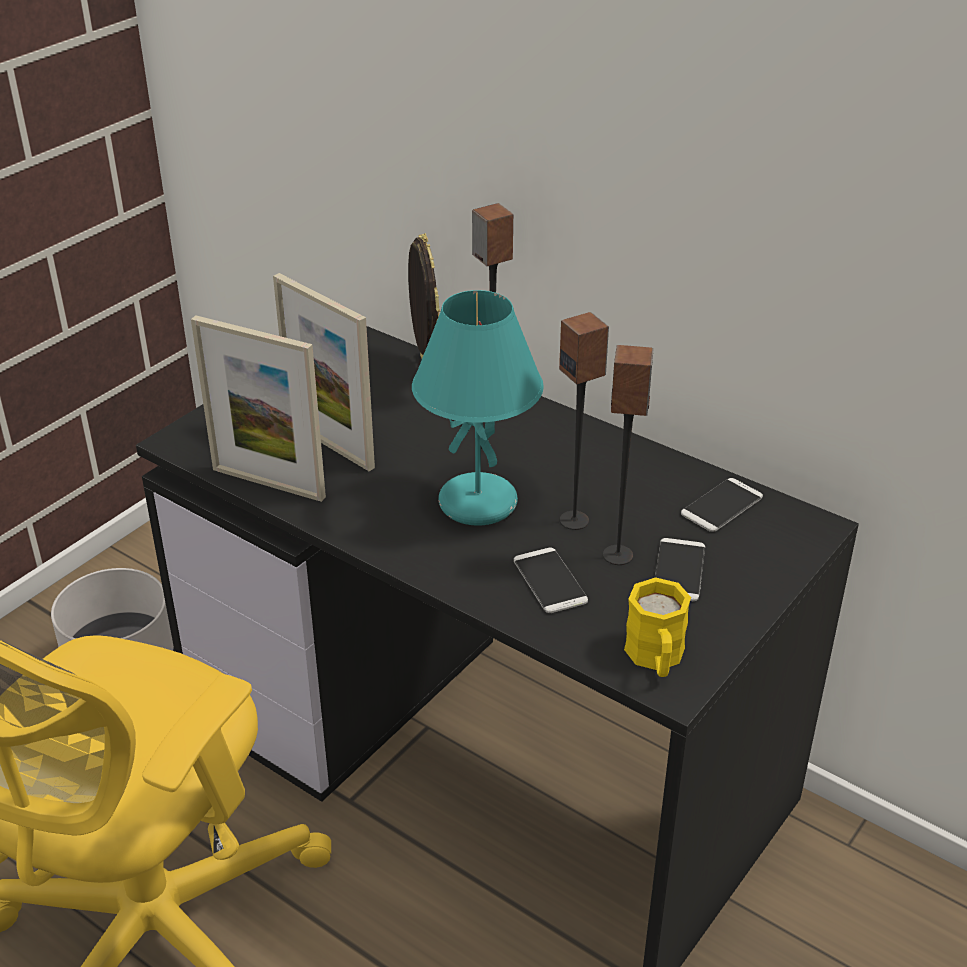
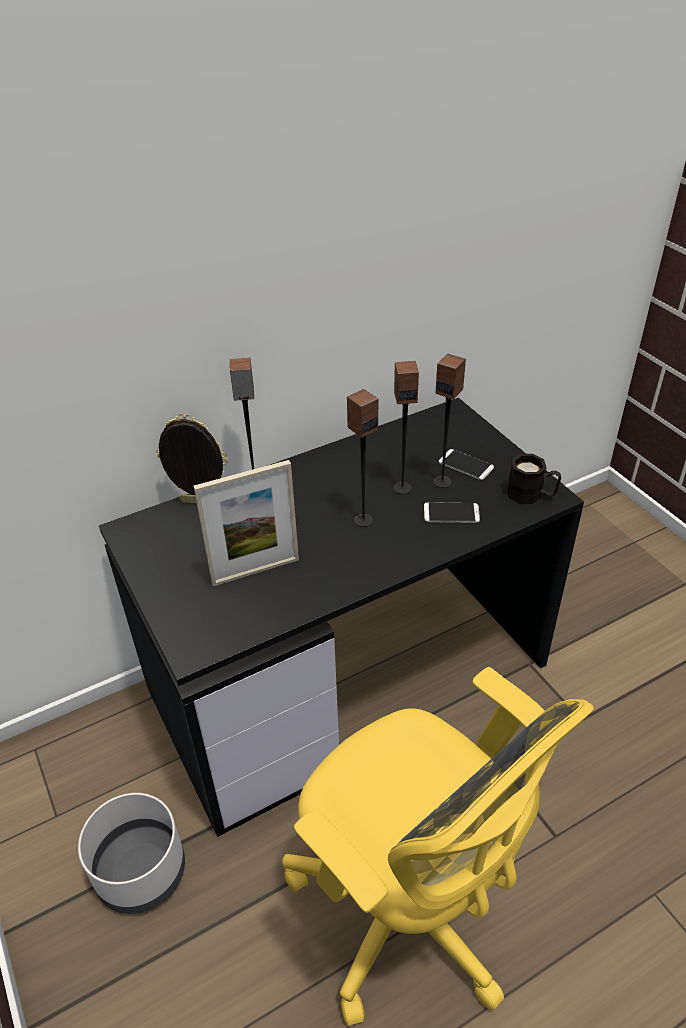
camera: 65 degrees left, 5 degrees up
(268, 483) = (279, 612): picture frame -> none
(479, 503) = (363, 520): turquoise table lamp -> speaker
(656, 658) = (531, 495): yellow mug -> black mug
(721, 506) = (420, 433): phone -> none

